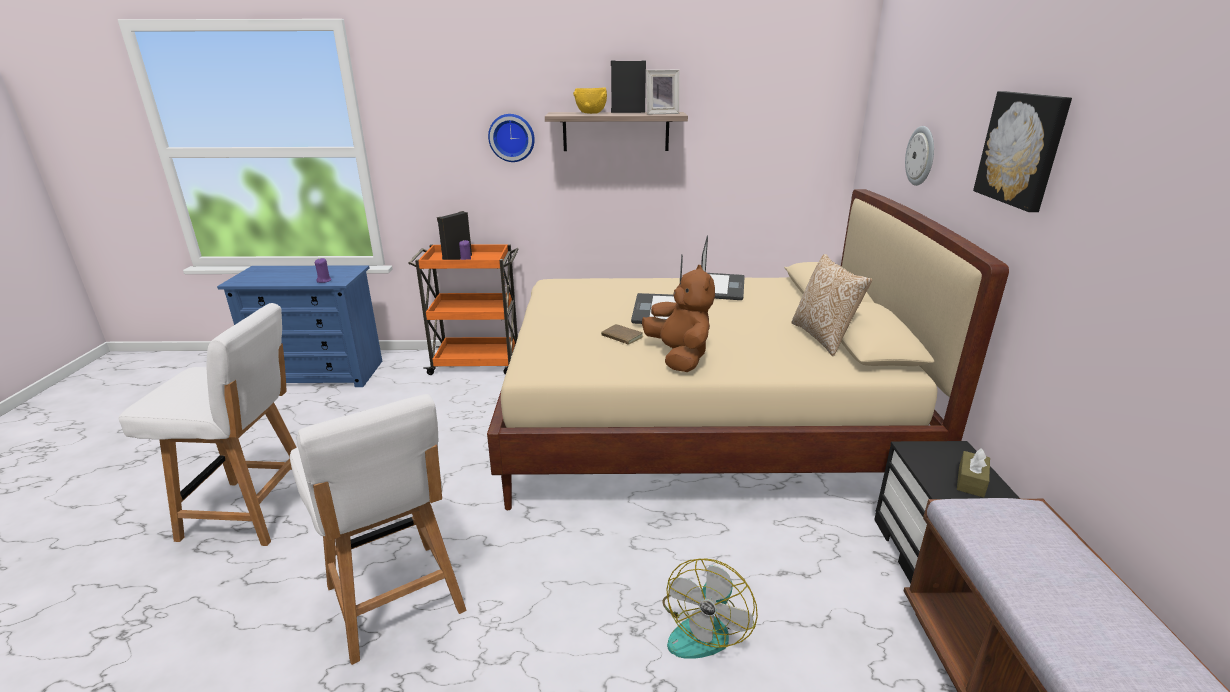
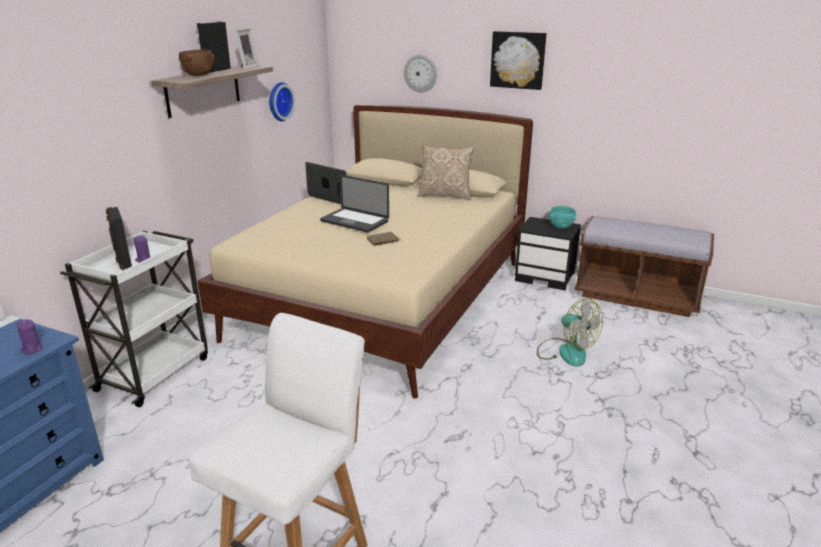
camera: 65 degrees left, 0 degrees up
(396, 601) = (487, 466): white chair -> none
(477, 363) = (155, 372): orange cart -> white cart
(512, 137) = (123, 113): wall clock -> wall clock (278, 101)
(591, 113) = (198, 75): yellow bowl -> brown bowl
(679, 357) = (432, 232): brown plush toy -> none
(971, 481) = (561, 227): brown tissue box -> turquoise bowl

